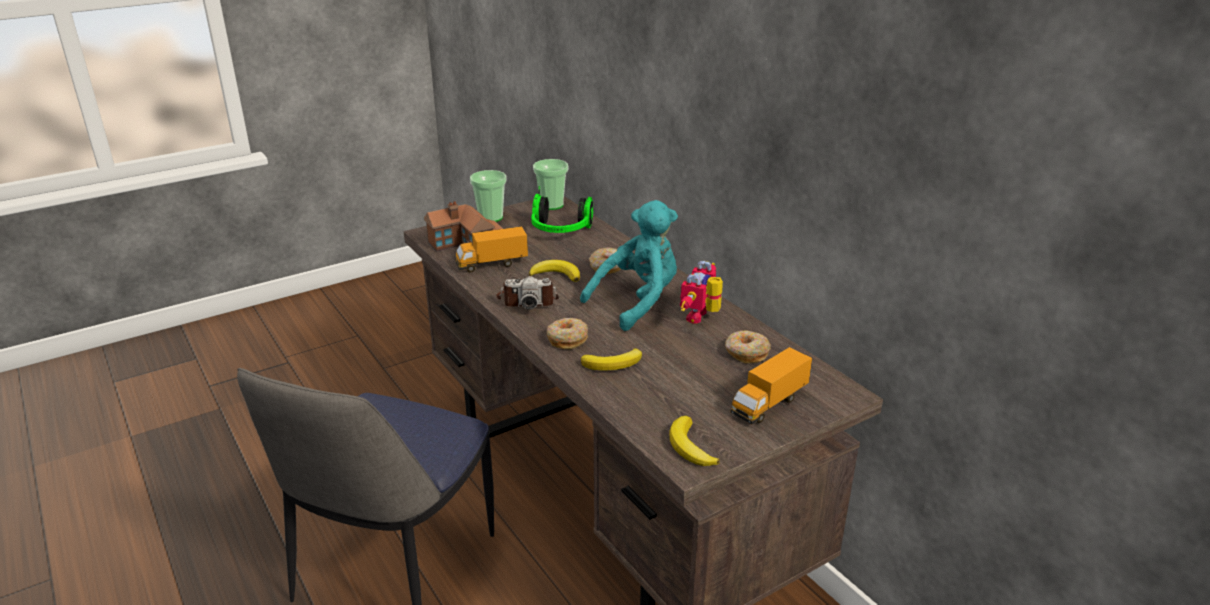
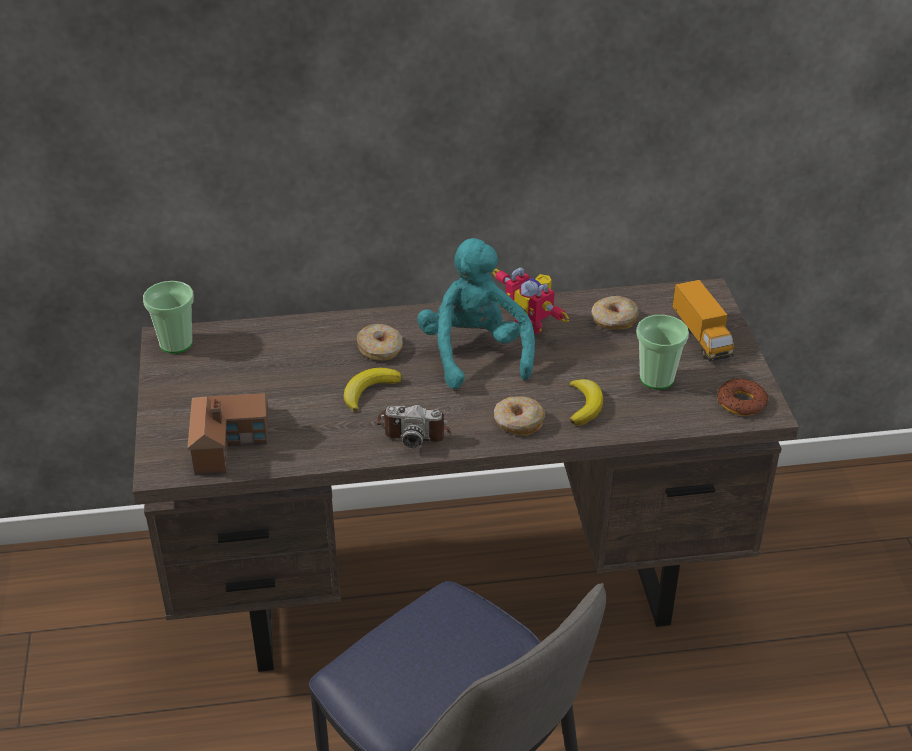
camera: 65 degrees left, 10 degrees up
(490, 217) = (165, 403): cup -> cup (656, 378)
(492, 264) = (303, 434): toy truck -> none
(527, 300) = (414, 428): camera -> camera turned 75 degrees clockwise
(560, 231) = (258, 357): headphones -> none
(690, 447) = (741, 402): banana -> donut

